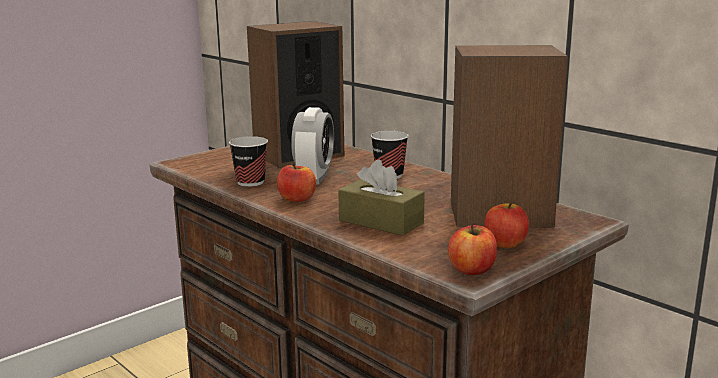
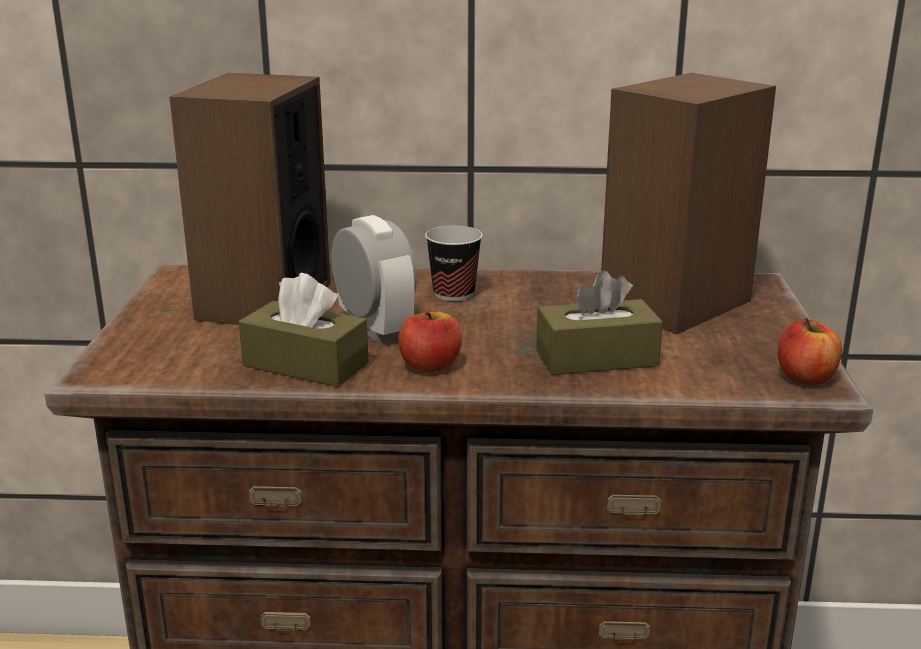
camera: 45 degrees left, 5 degrees up
(250, 182) = (305, 364): cup -> brown tissue box
(505, 243) = (759, 336): apple -> none

